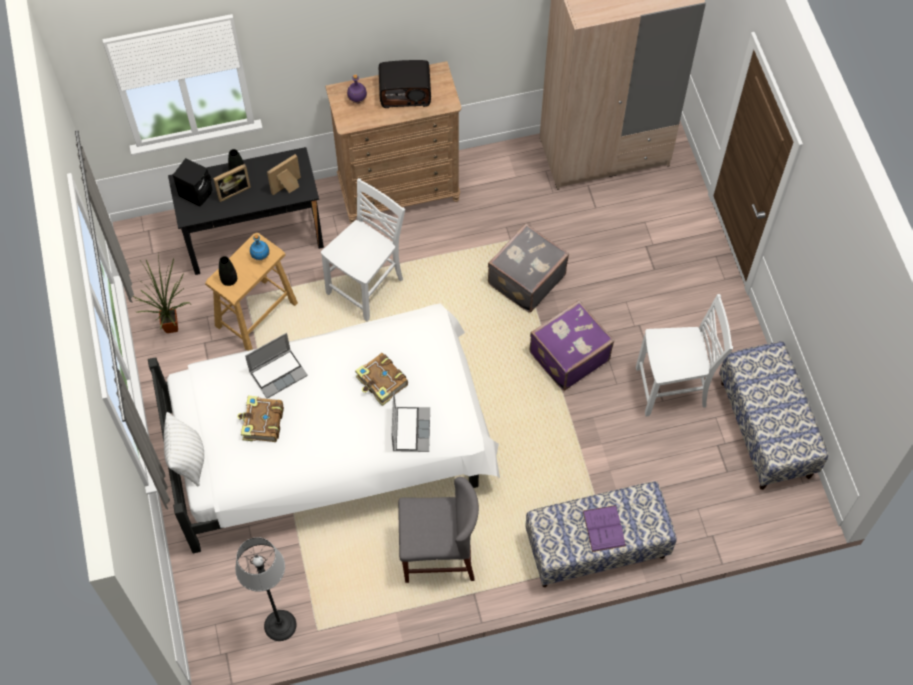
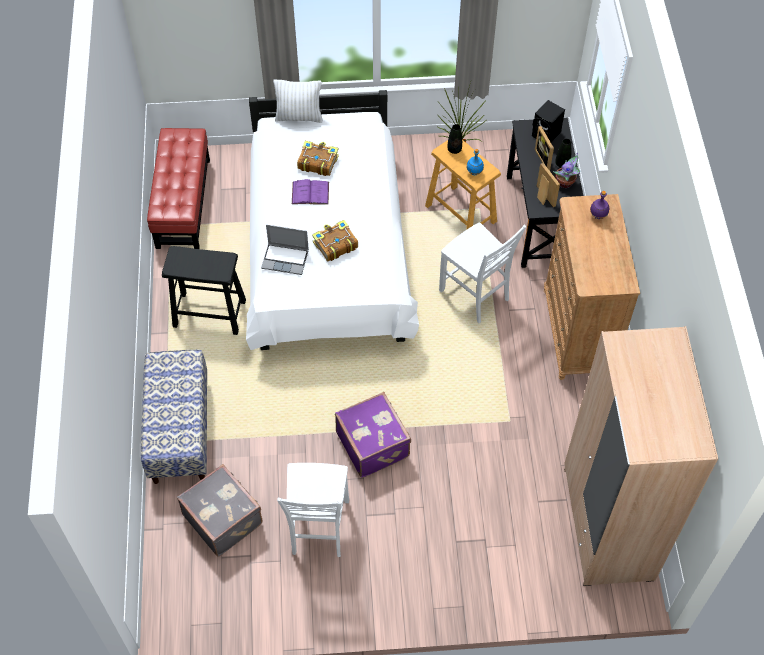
camera: 100 degrees right, 5 degrees down
(265, 169) = (565, 183): none -> potted plant
(278, 373) = (360, 177): laptop -> none
(280, 625) = (183, 203): floor lamp -> red ottoman
(405, 92) = (603, 254): radio -> none
(438, 554) = (209, 313): grey chair -> black stool
(525, 279) = (463, 422): grey suitcase -> grey suitcase (223, 518)
(604, 528) = (168, 403): purple book -> purple book (310, 193)
(766, 429) = (256, 605): bench -> none

